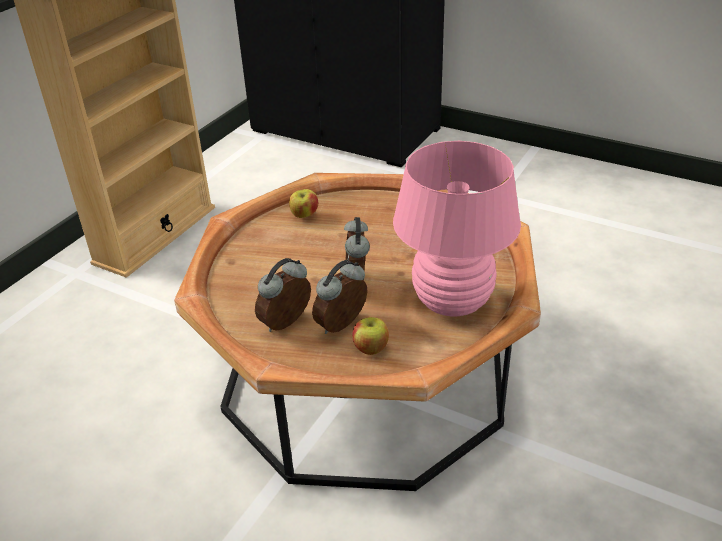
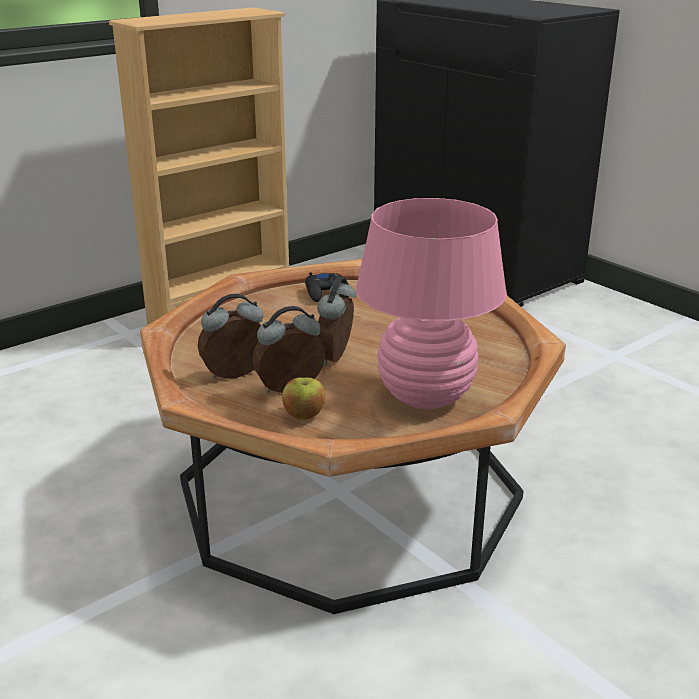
camera: 20 degrees right, 10 degrees down
(304, 215) = (327, 293): apple -> black game controller

